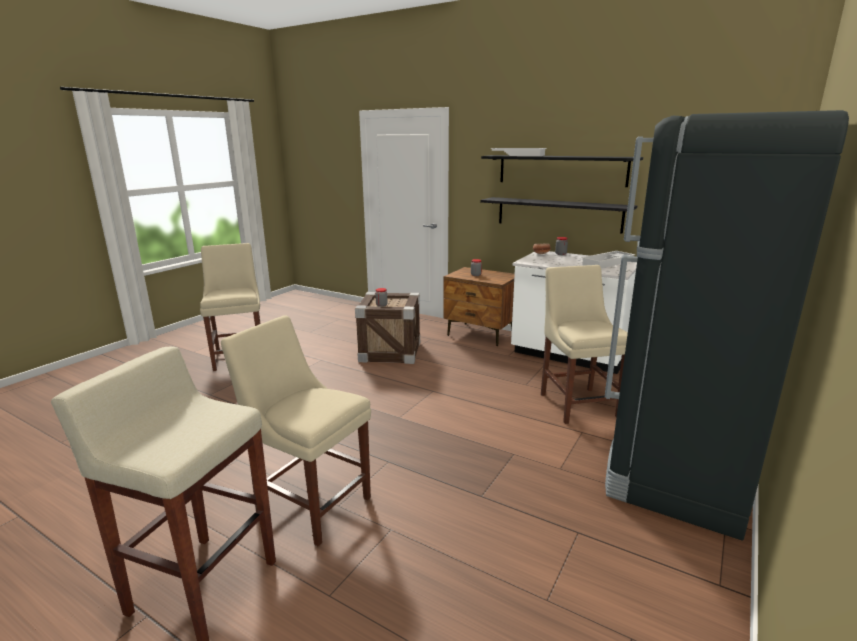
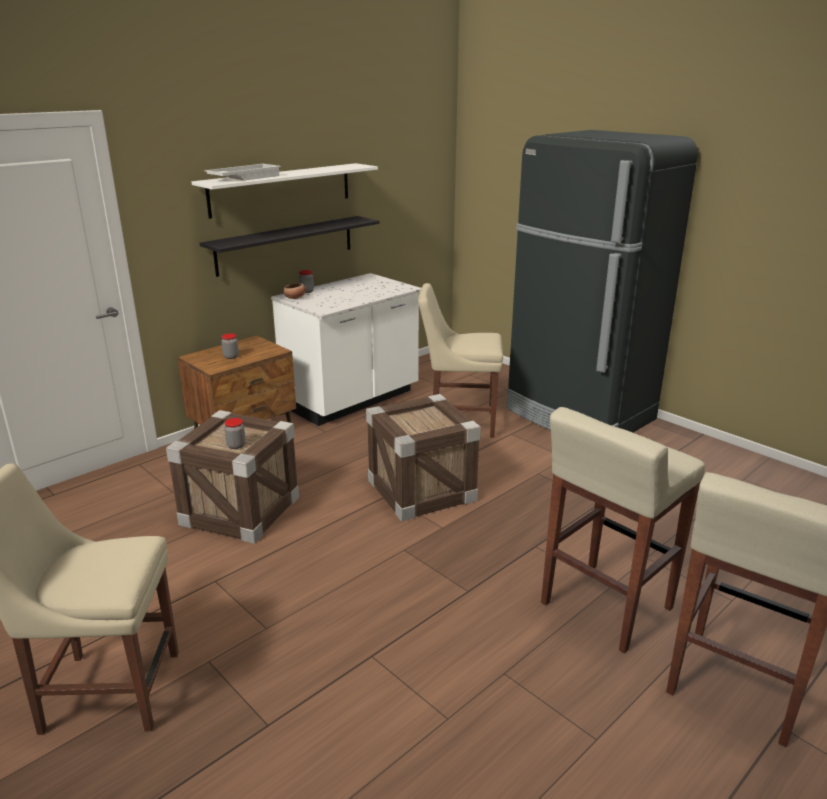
camera: 75 degrees left, 5 degrees up
(310, 503) = (604, 606): beige chair -> beige stool
(447, 402) = (421, 490): none -> crate
(561, 170) = (281, 189): black shelf -> white shelf
(608, 263) = (368, 284): white tray -> none

